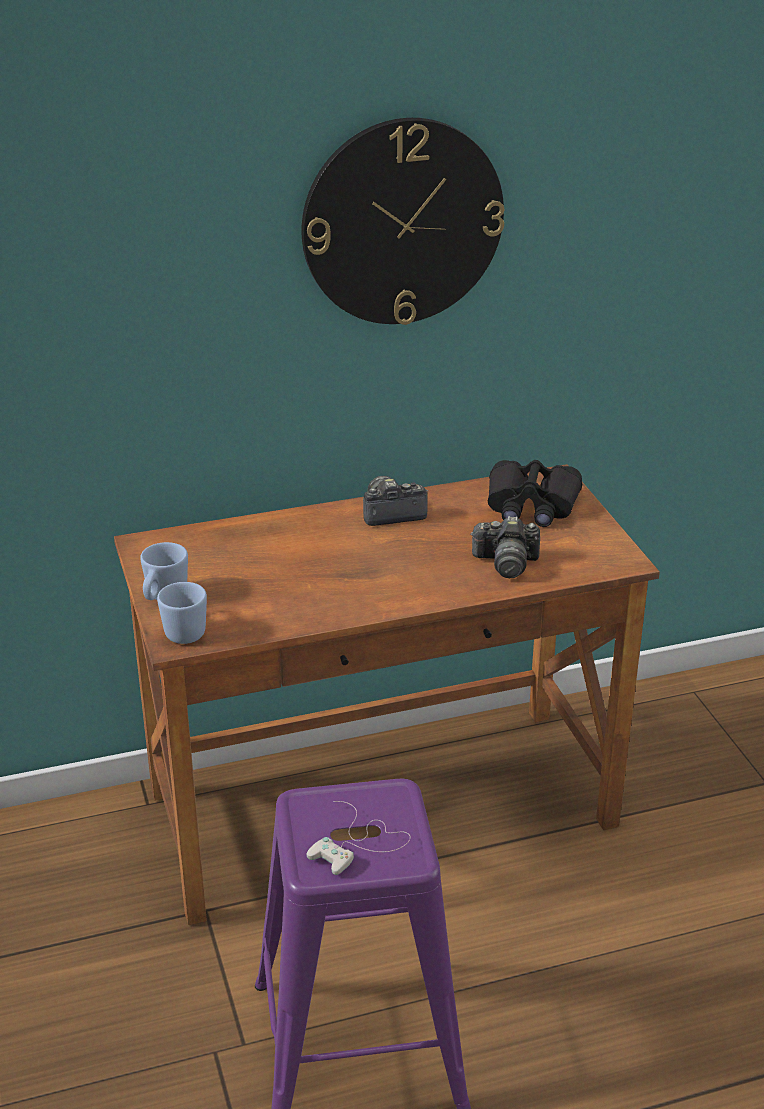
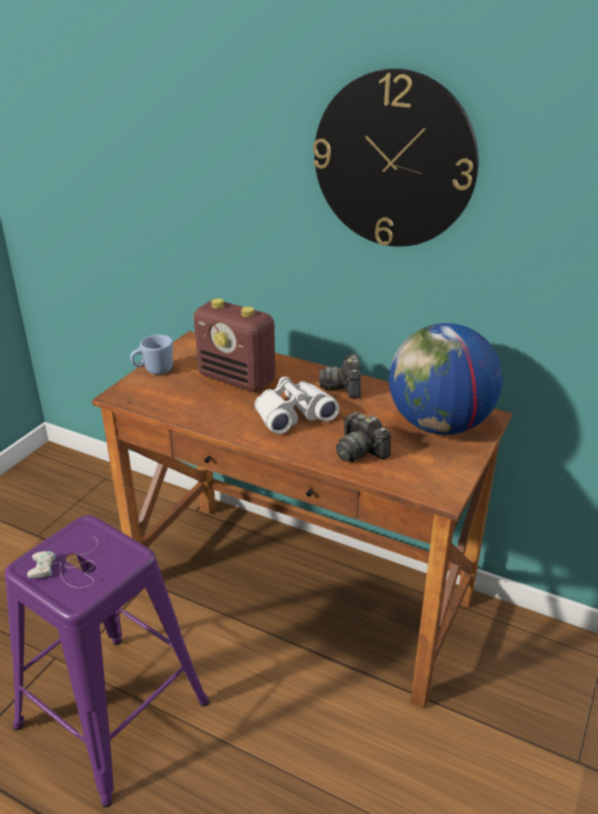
camera: 45 degrees right, 0 degrees up
(184, 630) = (133, 391): blue mug -> none
(273, 559) = (237, 379): none -> radio
(391, 513) = (344, 387): camera -> camera turned 120 degrees counterclockwise
(392, 564) = (293, 415): none -> white binoculars
(531, 506) = (439, 425): black binoculars -> globe

